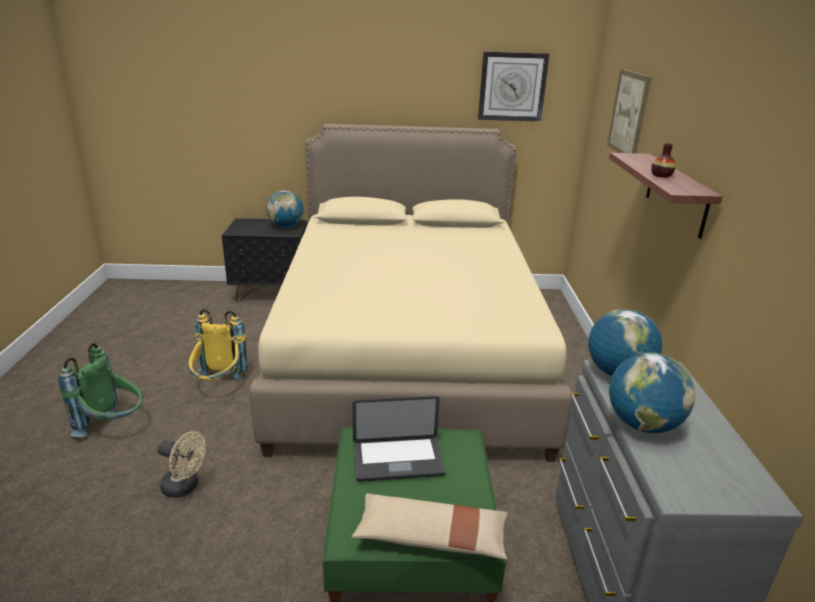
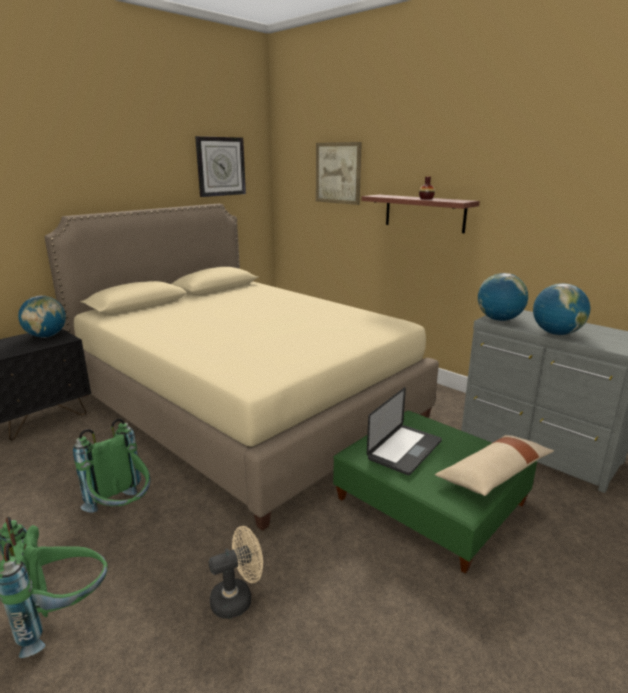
camera: 45 degrees left, 5 degrees down
(219, 385) = (122, 511): yellow backpack -> green backpack

